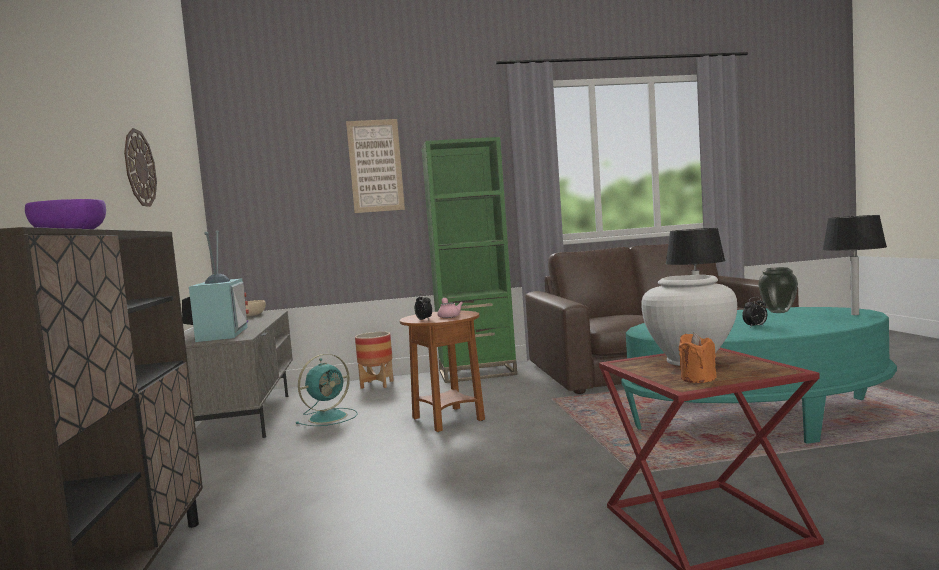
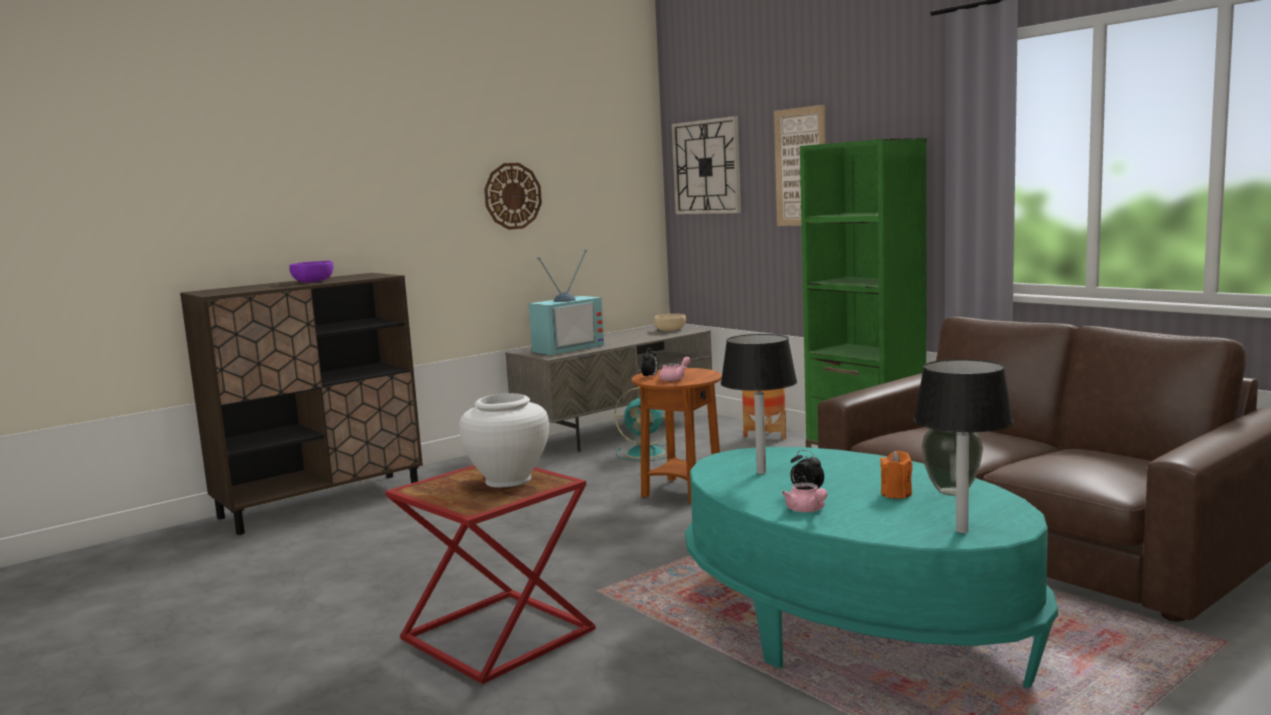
camera: 60 degrees right, 5 degrees up
(265, 167) = (706, 167): none -> wall clock
(697, 379) = (438, 489): orange candle -> orange candle (896, 494)
(797, 328) = (807, 510): none -> pink teapot

